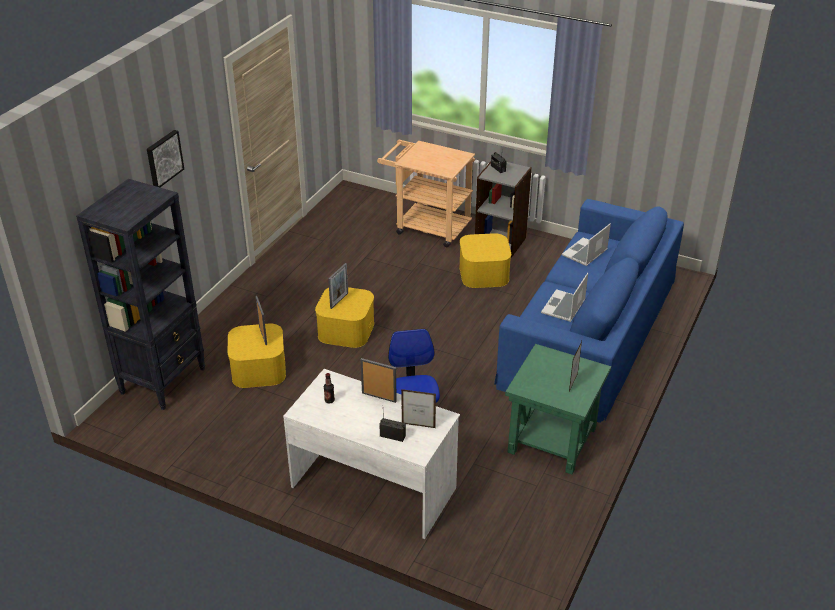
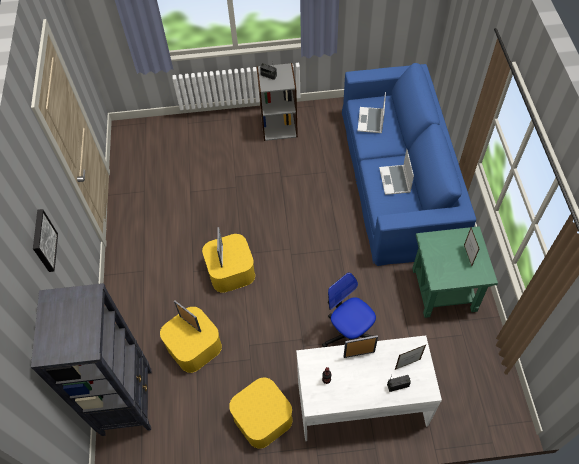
camera: 30 degrees left, 20 degrees up
(426, 227) = (214, 137): beige cart -> none
(483, 273) = (289, 162): yellow storage box -> yellow storage box (262, 418)

